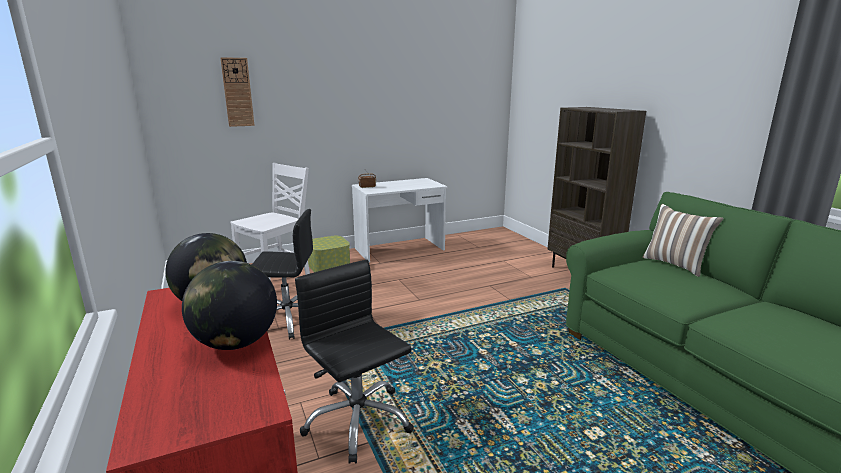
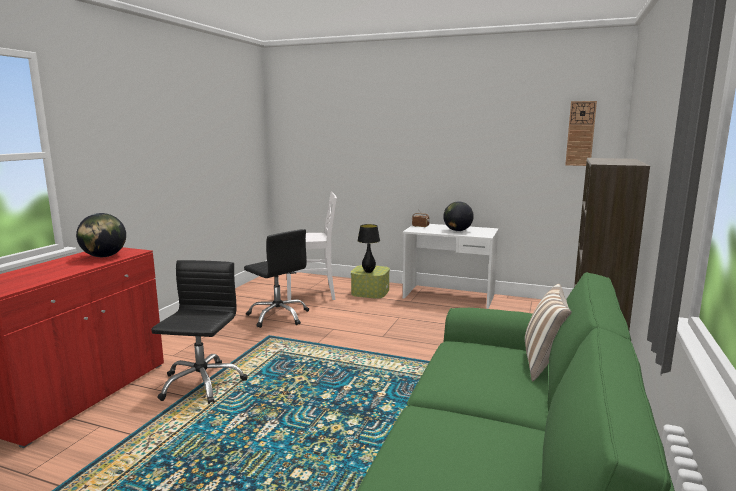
camera: 45 degrees right, 5 degrees down
(236, 343) = (63, 271): globe -> globe (457, 230)
(237, 92) = (329, 133): wall clock -> wall clock (580, 133)
(331, 244) = (368, 272): none -> black table lamp

